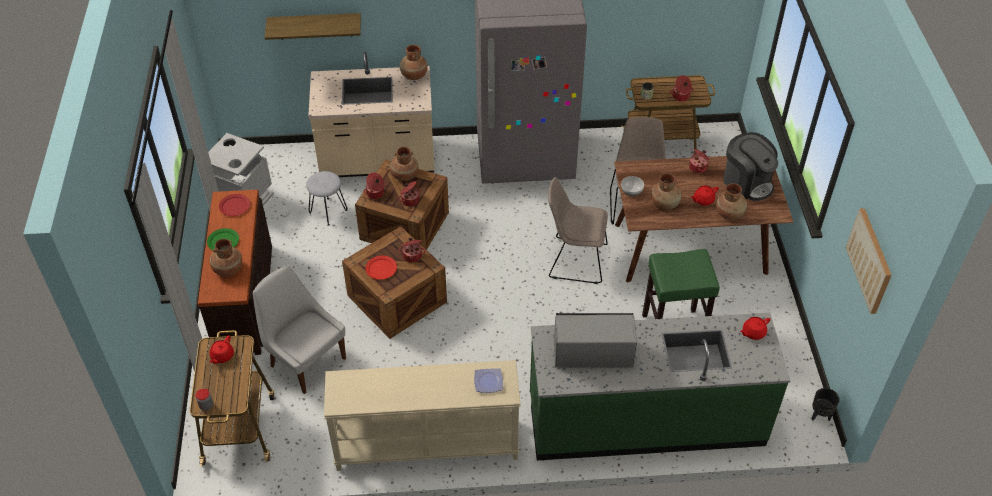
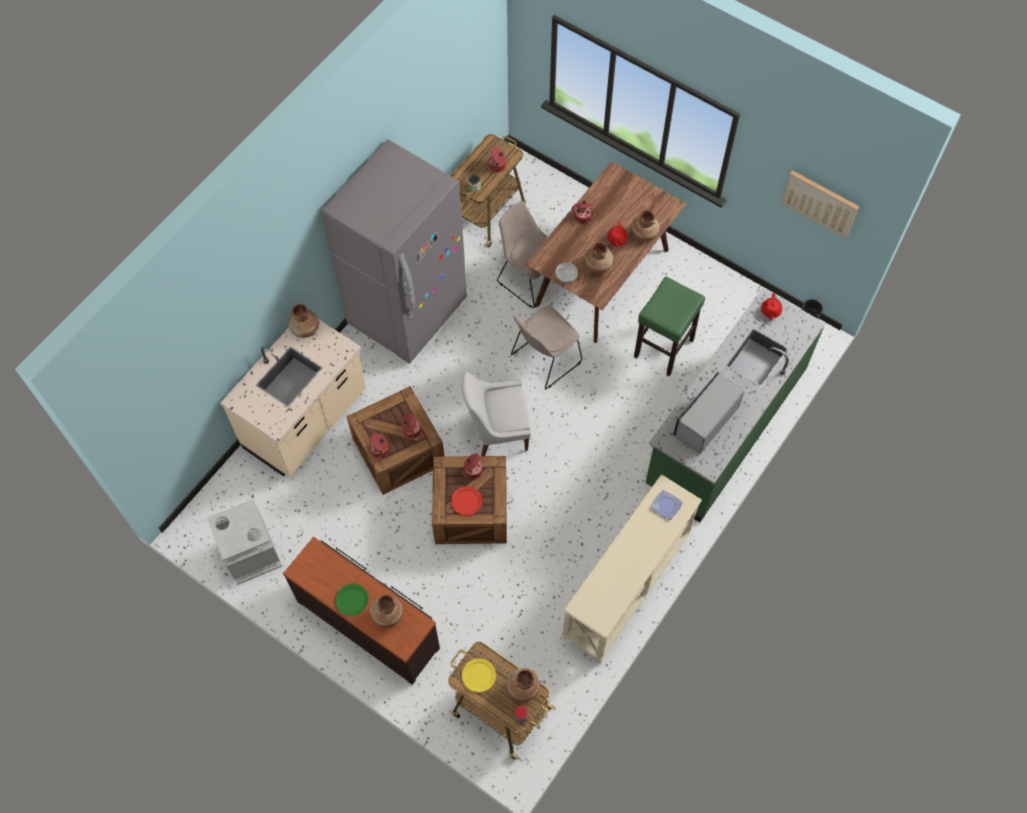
camera: 50 degrees left, 15 degrees up
(222, 356) = (479, 675): red teapot -> yellow plate
(235, 206) = (317, 566): red plate -> none
(306, 361) = (476, 618): white chair -> white chair (497, 431)
(315, 26) = (213, 364): shelf -> none
(328, 211) = (328, 497): grey stool -> none
(404, 175) = (379, 415): brown vase -> brown vase (522, 688)
(747, 182) = (625, 199): coffee machine -> none

